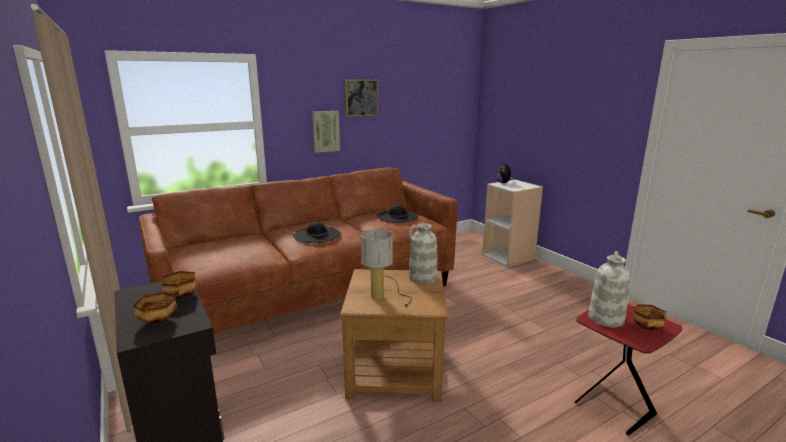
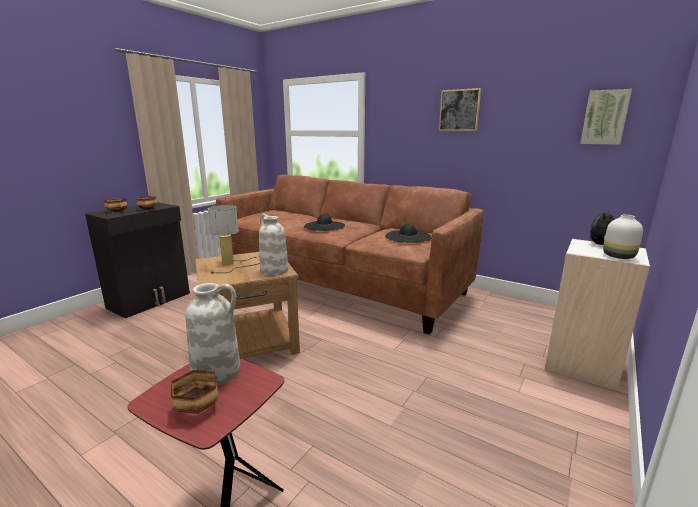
camera: 65 degrees right, 0 degrees up
(325, 131) = (416, 144): picture -> picture (605, 117)
(526, 186) = (619, 256): none -> white vase

